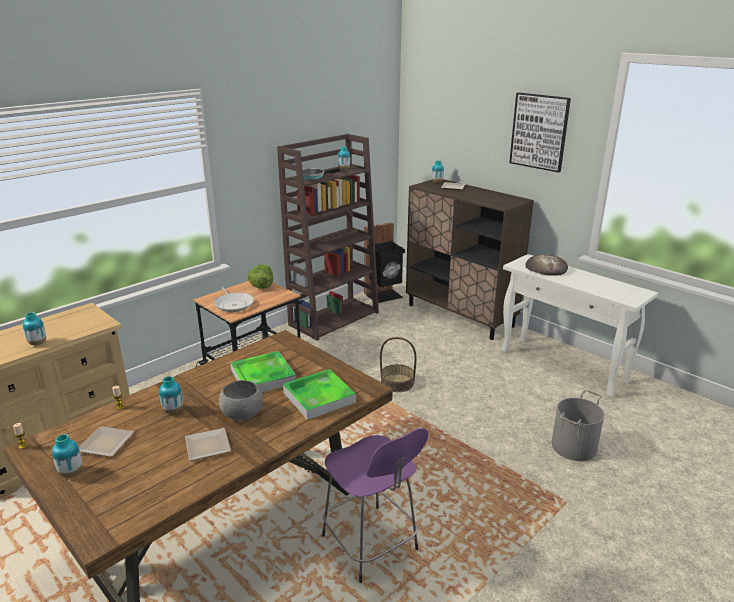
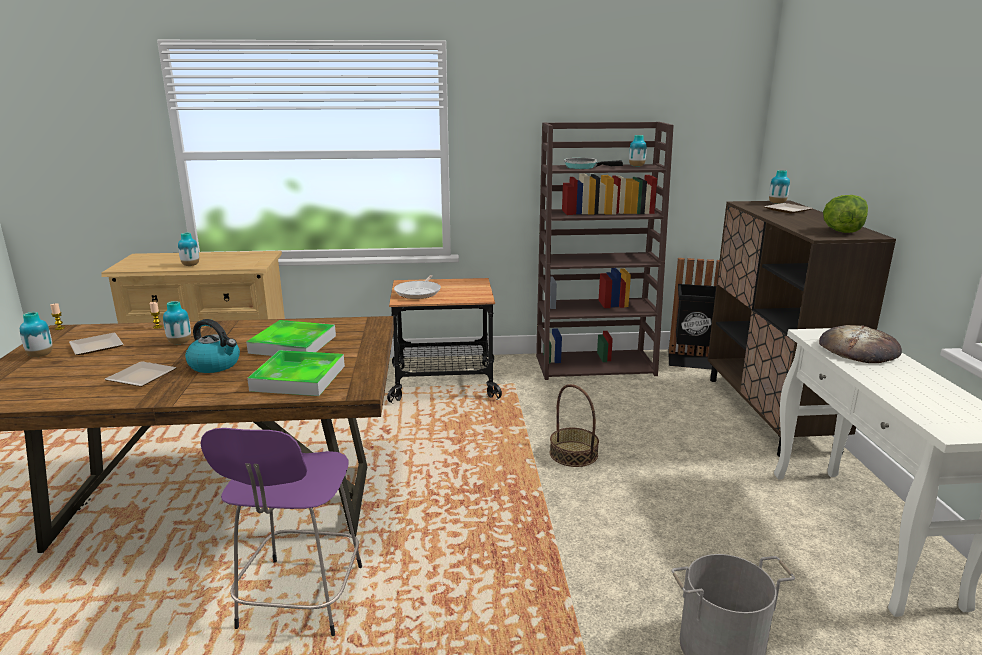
camera: 40 degrees right, 5 degrees down
(242, 414) = (215, 365): grey bowl -> kettle
(261, 287) = (471, 286): lettuce -> lettuce (842, 231)
(539, 131) = (921, 118): picture -> none

